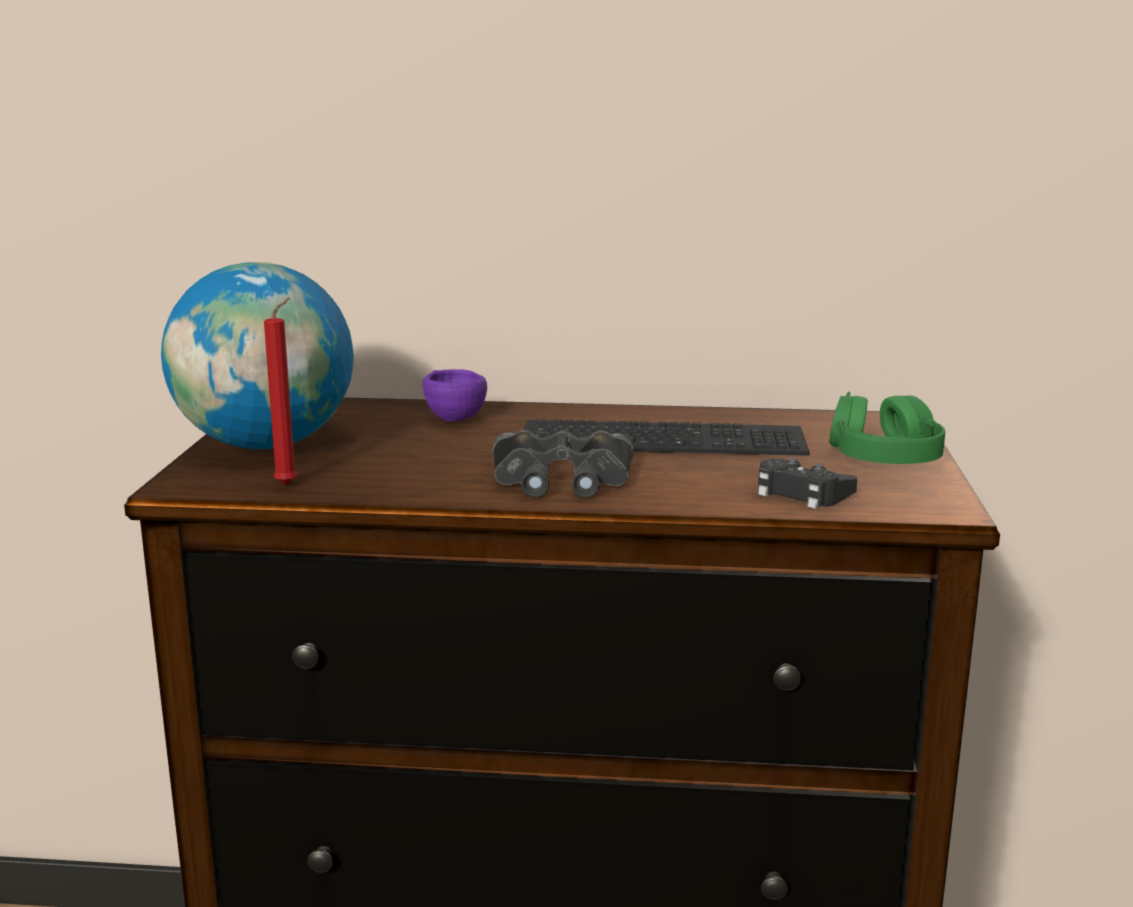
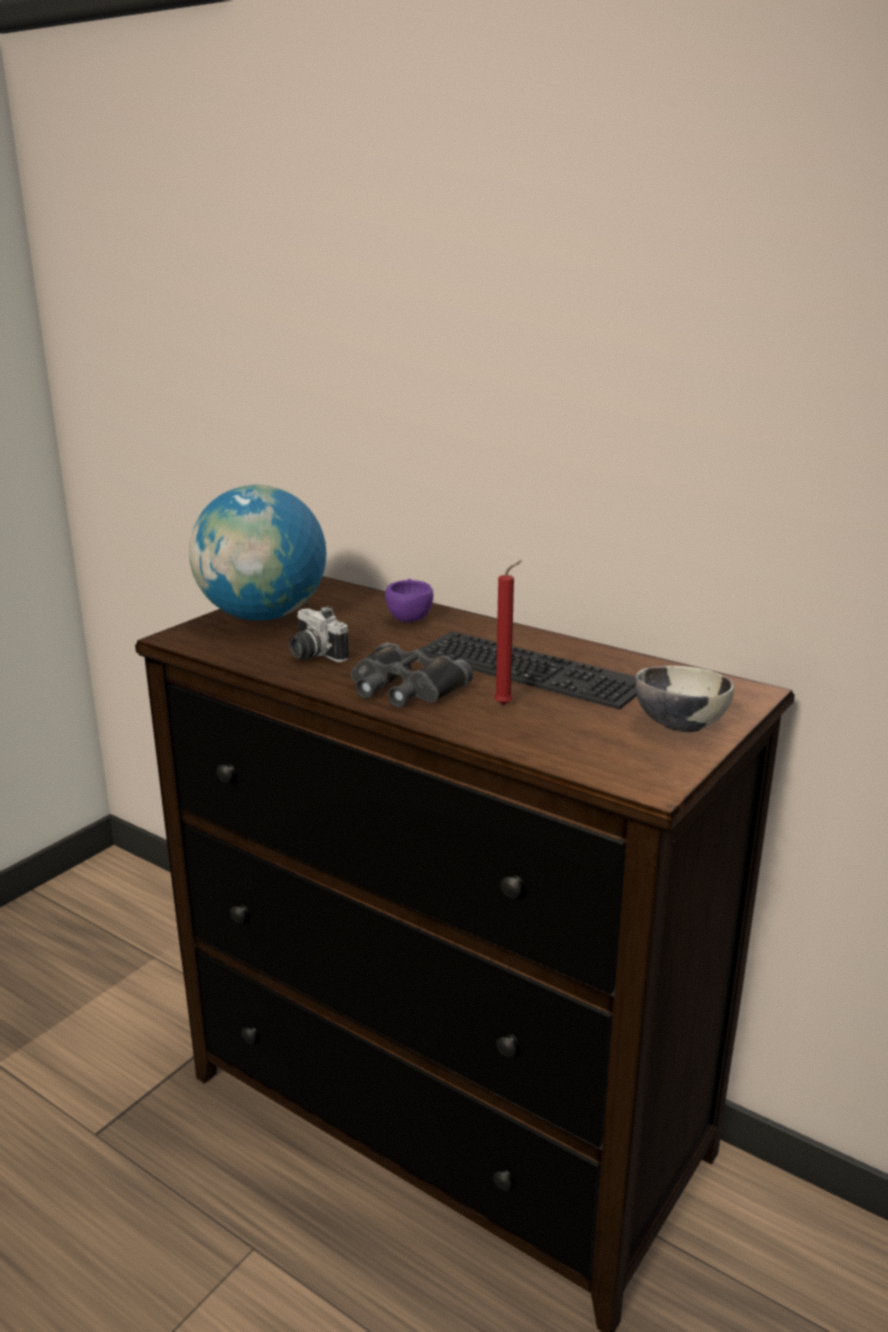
camera: 30 degrees right, 5 degrees up
(289, 484) = (234, 651): red candle -> red candle (506, 705)
(398, 470) = (312, 655): none -> camera
(801, 493) = (557, 742): black game controller -> none
(884, 457) = (679, 726): green headphones -> bowl

